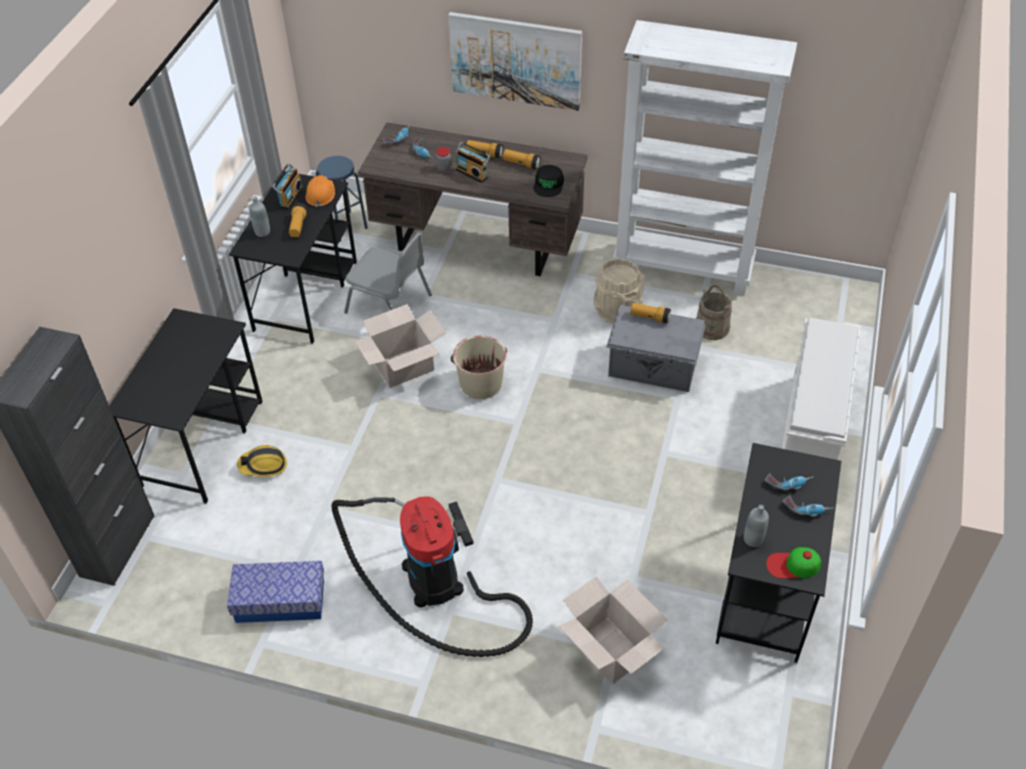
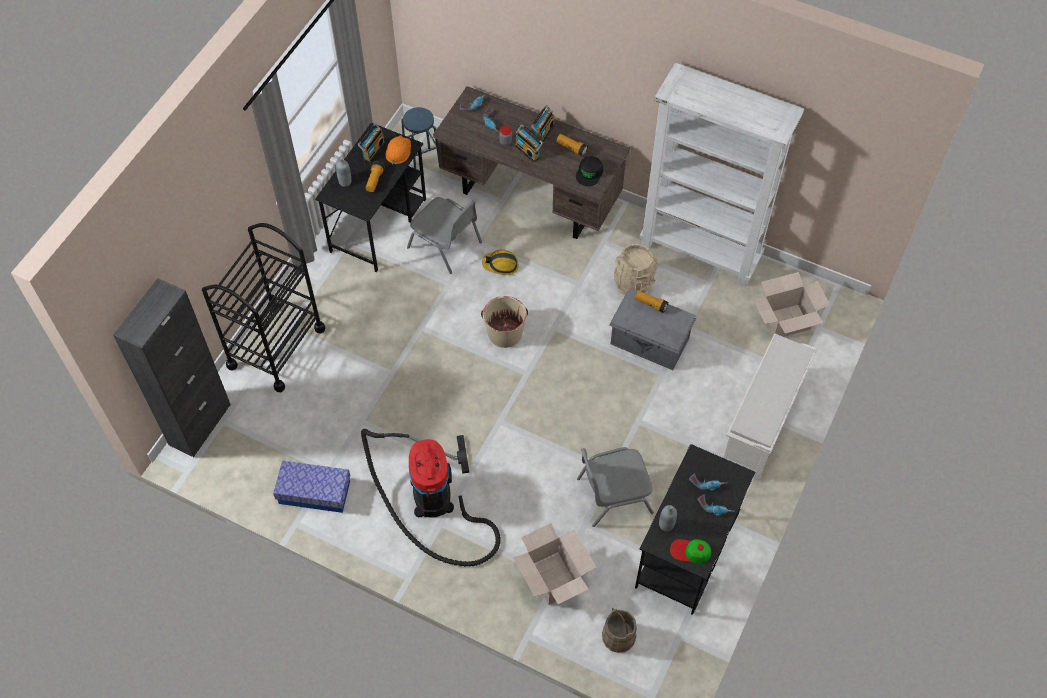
camera: 10 degrees right, 10 degrees up
(203, 442) = (276, 347): black desk -> black cart
(263, 465) = (320, 376): hard hat -> hard hat (501, 265)
(404, 366) = (446, 306): cardboard box -> cardboard box (785, 321)
(484, 154) = (543, 133): flashlight -> radio
(515, 60) = (576, 66): picture -> none
(657, 539) = (613, 495): none -> grey chair
(712, 327) = (709, 313): beige bucket -> beige bucket (619, 636)

